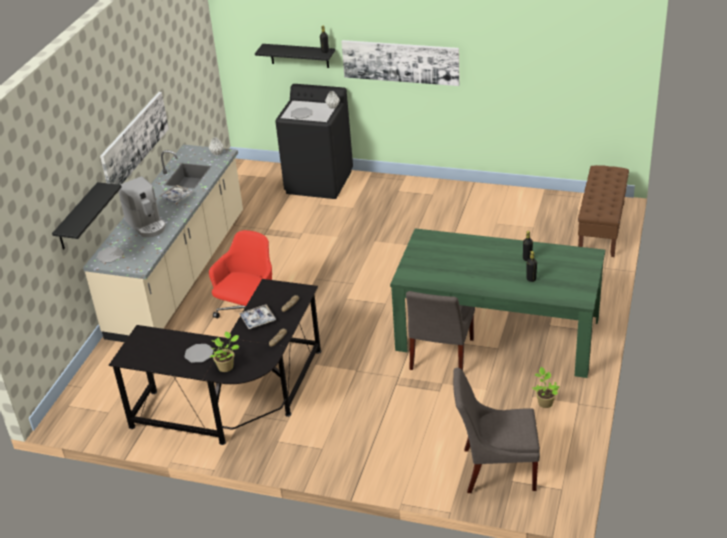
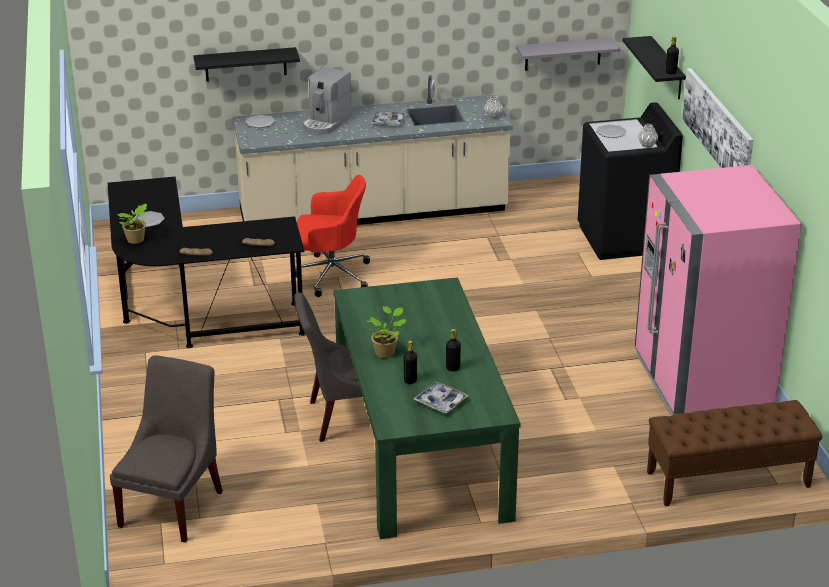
camera: 60 degrees right, 5 degrees down
(134, 141) = (389, 41): picture -> none
(199, 92) = (563, 54): none -> grey shelf
(258, 320) = (221, 234): tray -> tray (440, 402)
(495, 469) = (174, 505): grey chair -> grey chair turned 45 degrees clockwise
(502, 206) = (702, 383): none -> pink fridge
(545, 402) = (311, 515): potted plant -> potted plant (386, 352)

